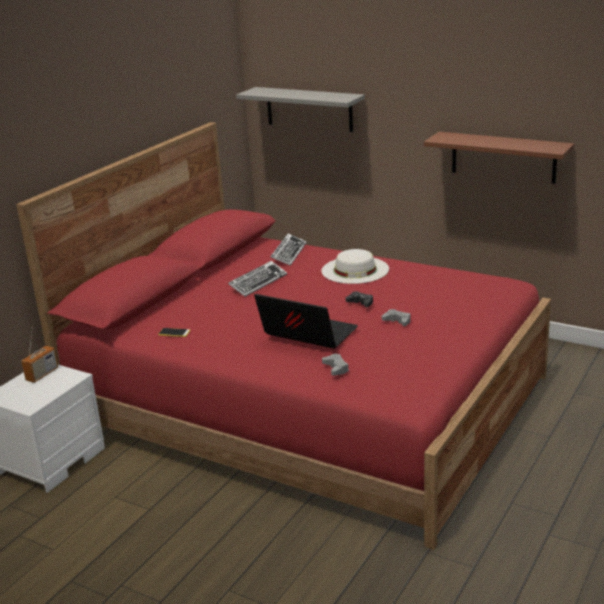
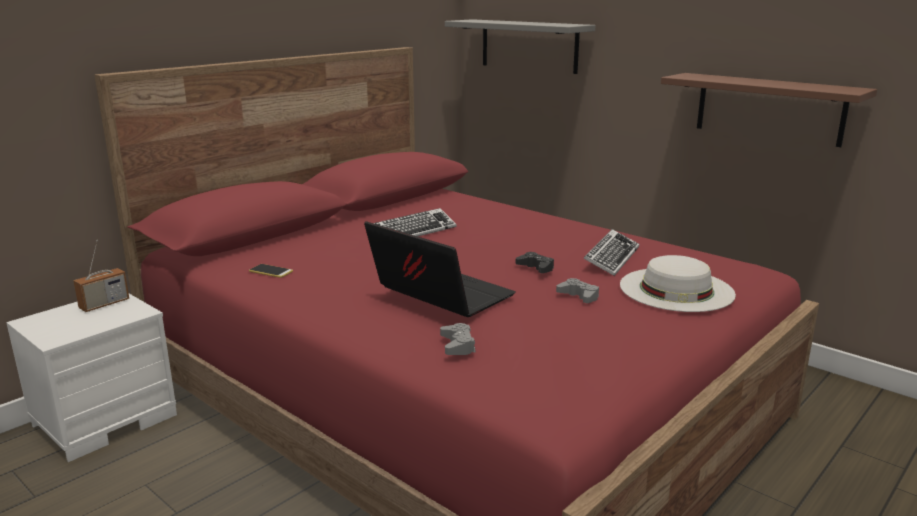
camera: 10 degrees right, 5 degrees down
(288, 253) = (470, 207): keyboard -> keyboard (611, 258)
(355, 270) = (545, 232): white hat -> white hat (676, 289)

